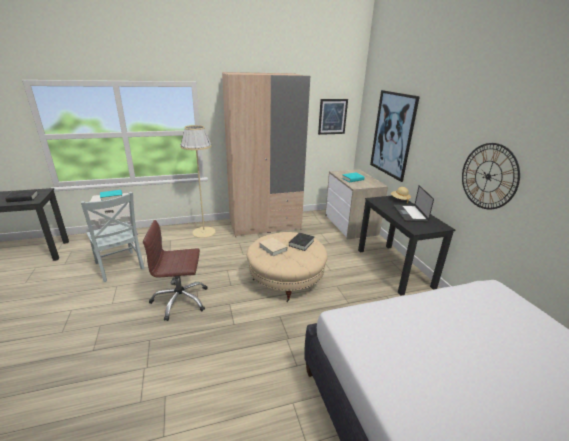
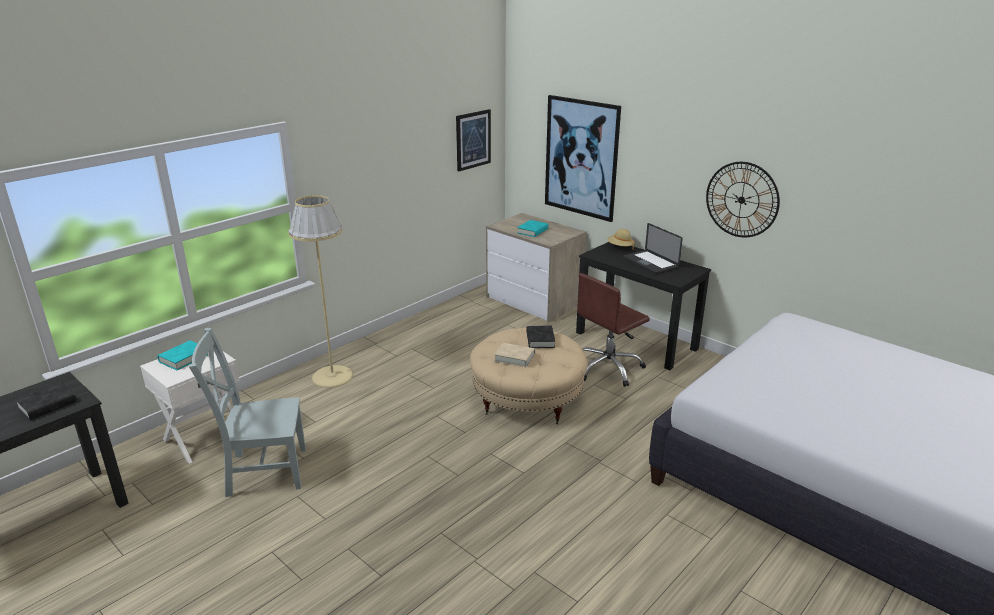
camera: 30 degrees left, 0 degrees up
(119, 267) = (263, 471): grey chair -> grey chair turned 150 degrees clockwise
(180, 300) = (420, 475): brown office chair -> brown office chair (608, 368)
(265, 225) = (415, 336): beige wardrobe -> none

